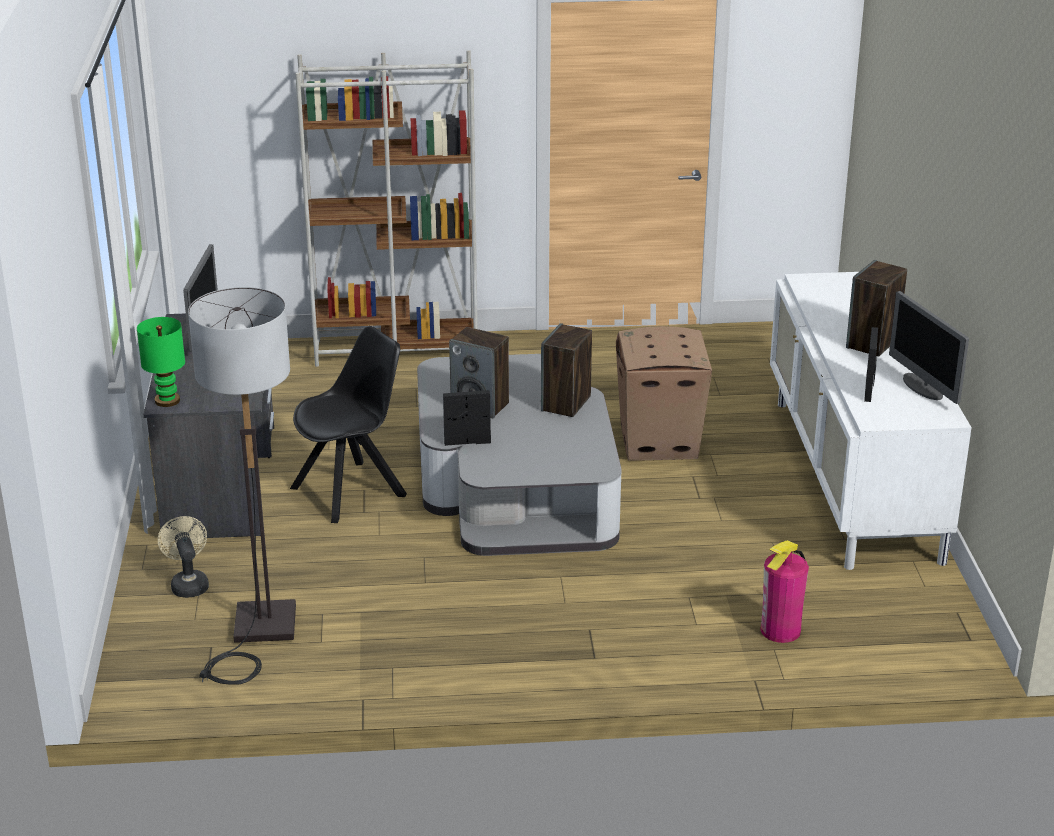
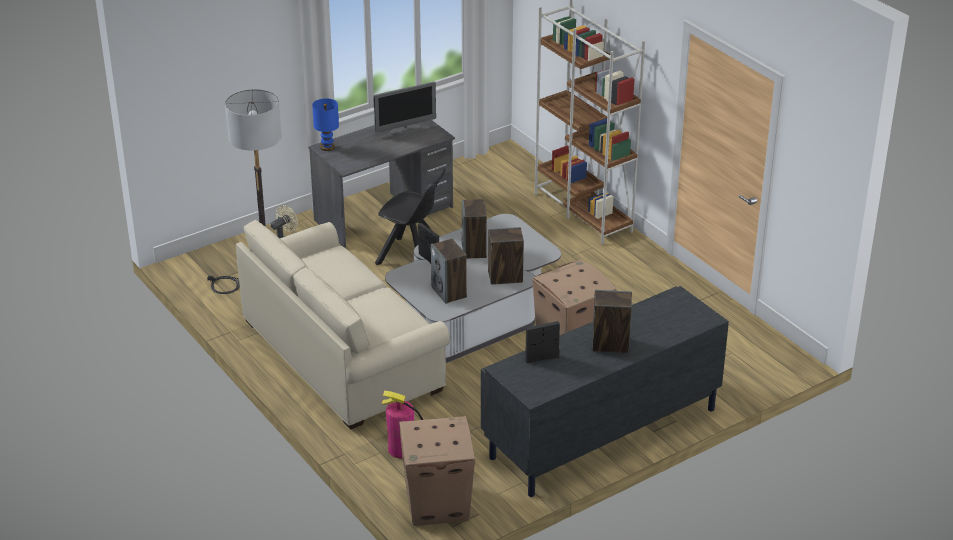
camera: 60 degrees right, 5 degrees up
(166, 401) = (327, 147): green table lamp -> blue table lamp
(521, 615) = (341, 354): none -> beige sofa
(559, 450) = (449, 292): none -> speaker
(851, 478) = (601, 431): white cabinet -> black cabinet
(917, 636) = (438, 504): none -> cardboard box
(923, 387) = (566, 378): monitor -> none

